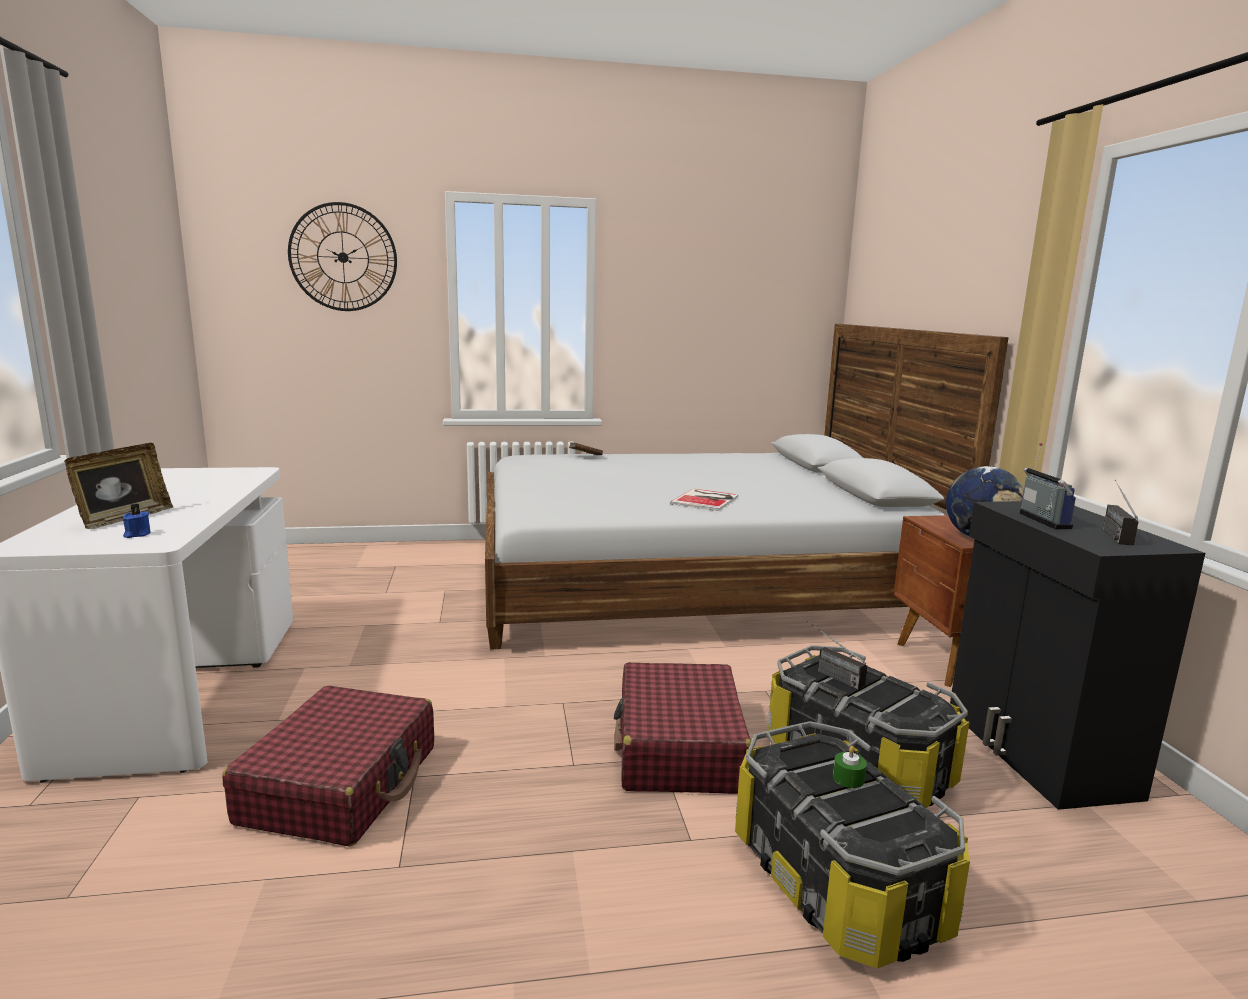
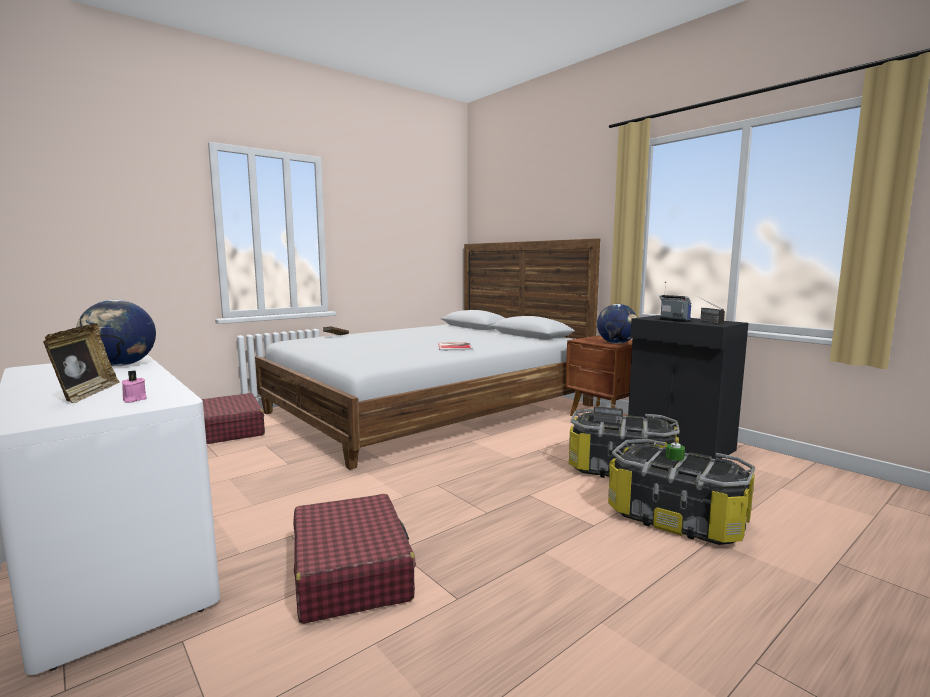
camera: 30 degrees left, 5 degrees down
(137, 534) = (133, 399): blue candle -> pink candle
(225, 482) = (120, 365): none -> globe
(343, 257) = (120, 188): wall clock -> none
(679, 748) = (531, 487): red suitcase -> red suitcase (230, 429)

